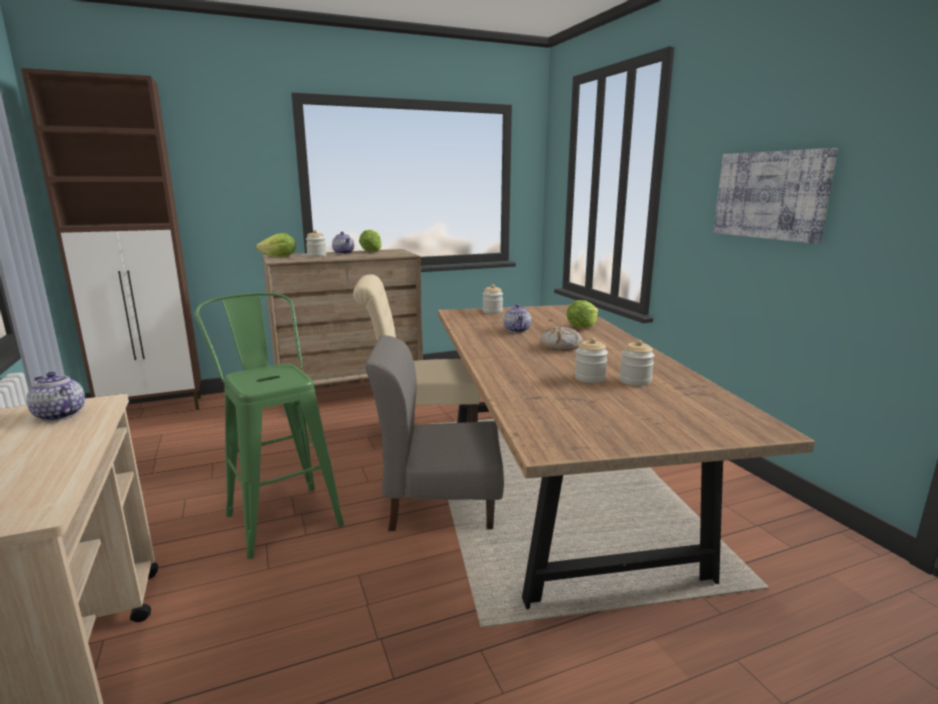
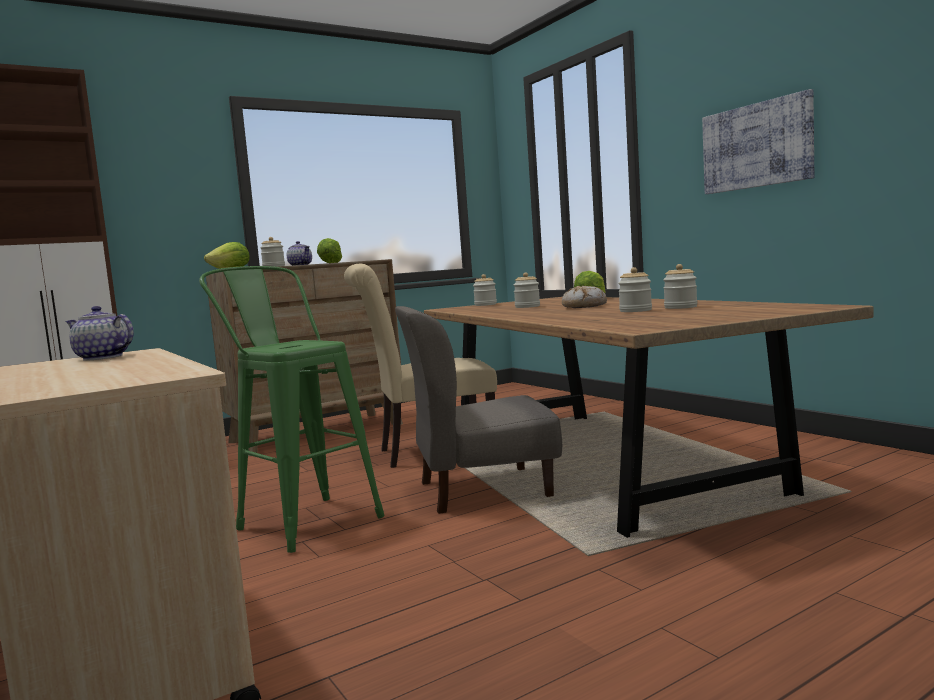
camera: 10 degrees left, 10 degrees down
(517, 330) = (527, 307): teapot -> jar

